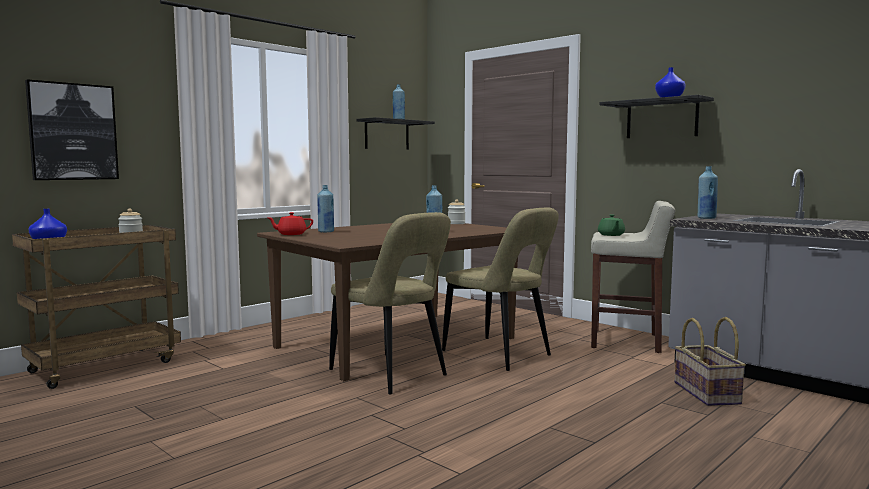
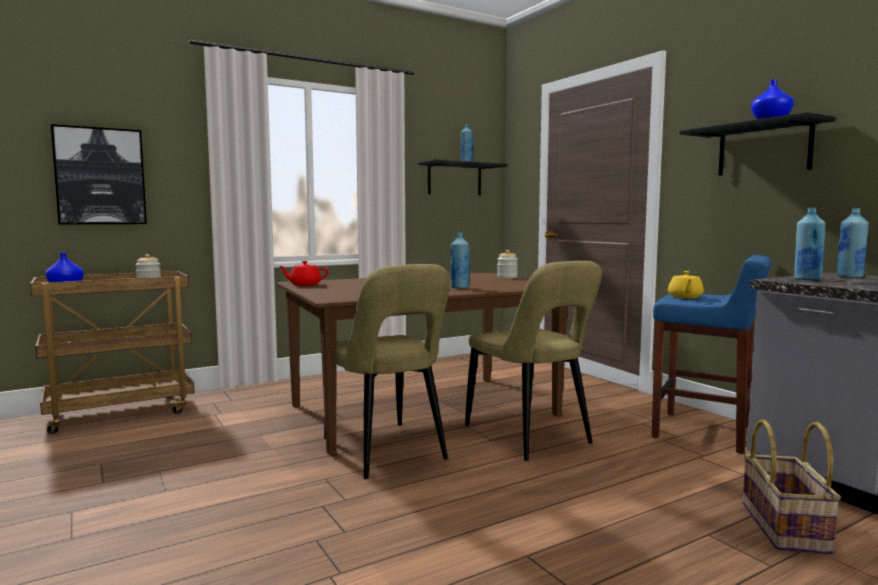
camera: 15 degrees right, 0 degrees up
(326, 231) = (346, 283): blue bottle -> blue bottle (849, 277)
(611, 235) = (685, 297): green teapot -> yellow teapot
(627, 341) = (704, 432): beige stool -> blue stool

